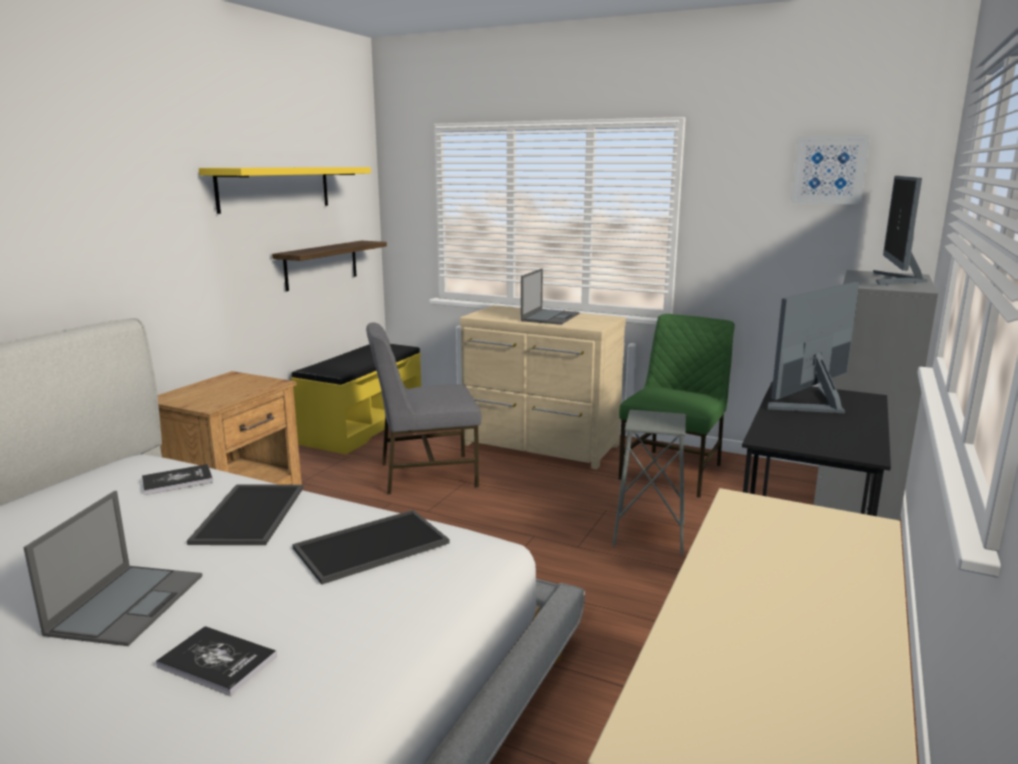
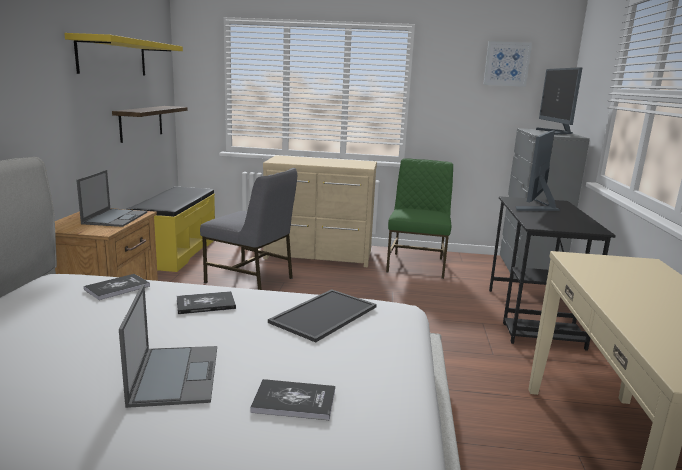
camera: 20 degrees left, 0 degrees up
(248, 513) = (205, 304): tray -> book
(426, 474) = (251, 280): grey chair -> grey chair turned 120 degrees counterclockwise
(550, 317) = (327, 162): laptop -> laptop (115, 218)
(649, 534) = (429, 303): grey stool -> none

